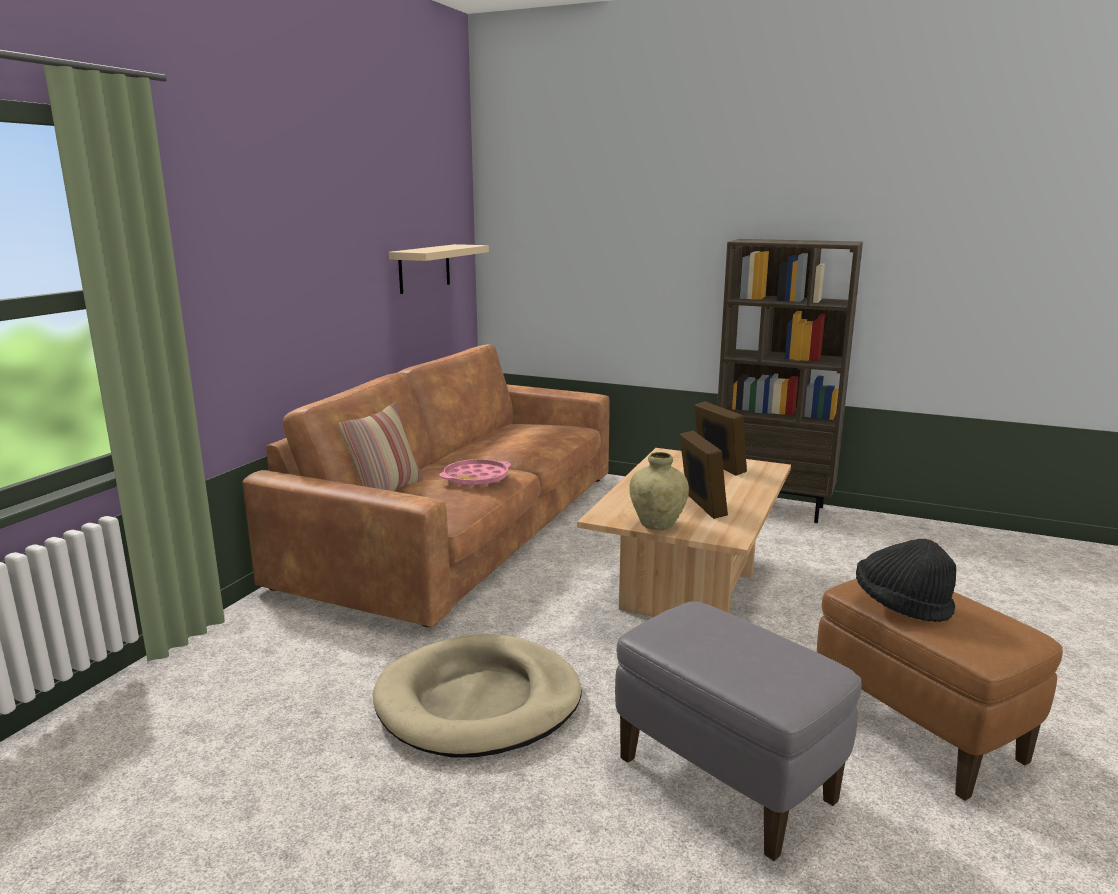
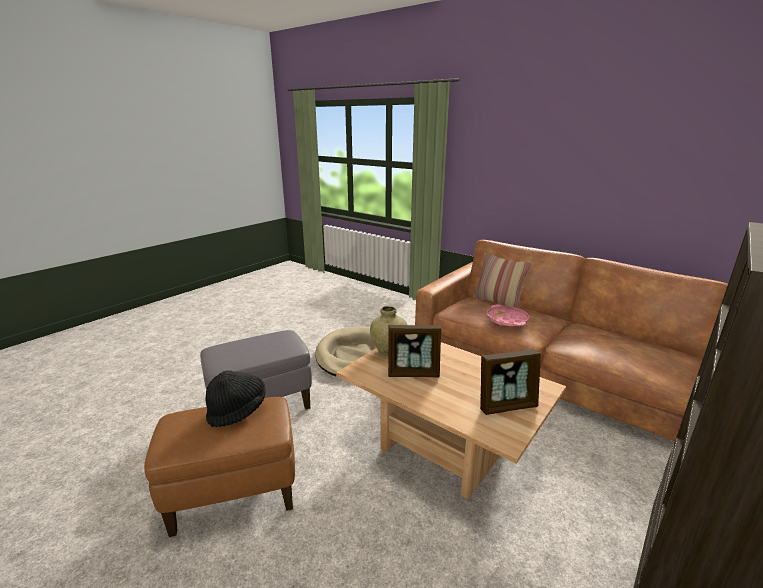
camera: 105 degrees right, 5 degrees up
(424, 268) = (687, 198): beige shelf -> none

